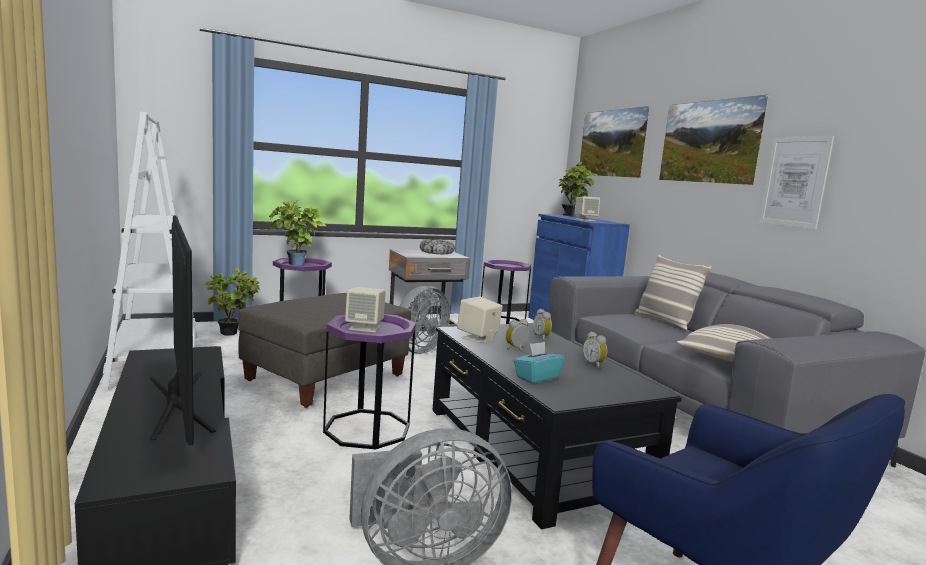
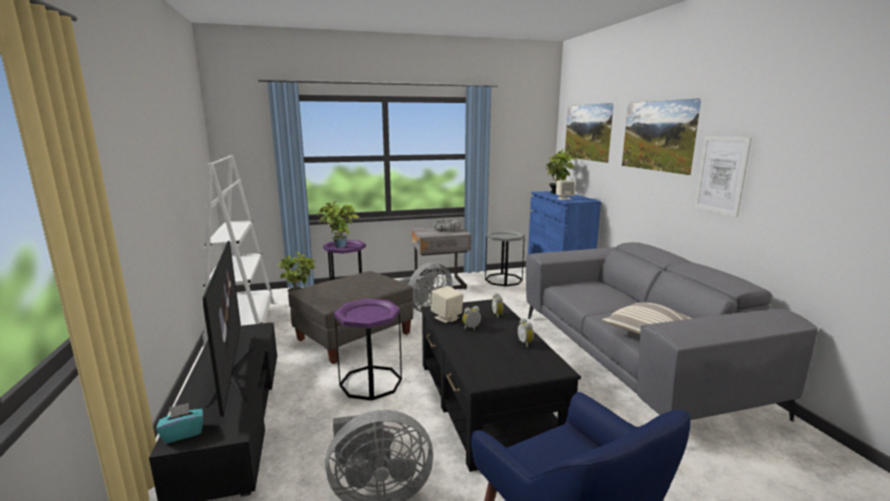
camera: 10 degrees right, 5 degrees up
(365, 328) = (363, 313): beige speaker -> none
(502, 322) = (503, 280): purple side table -> grey side table
(536, 377) = (473, 358): turquoise tissue box -> turquoise tissue box (183, 433)
(664, 322) = (614, 291): pillow -> none

